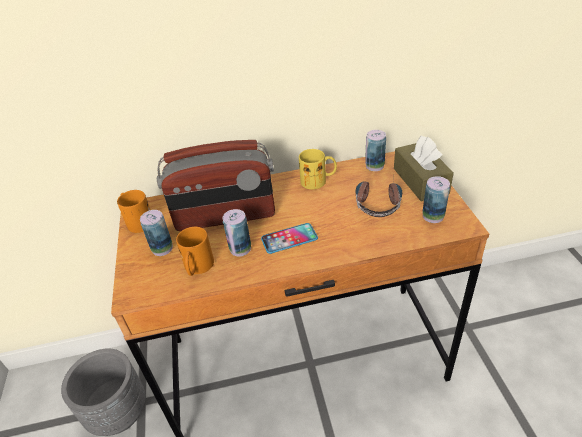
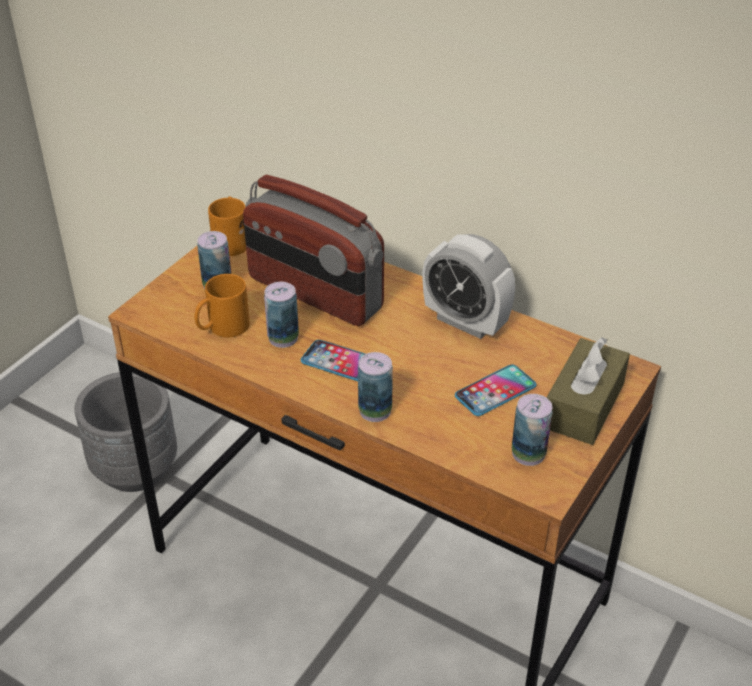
camera: 40 degrees right, 0 degrees up
(318, 181) = (465, 322): yellow mug -> alarm clock
(374, 166) = (558, 349): can -> can (375, 411)
(378, 200) = (495, 391): headphones -> phone

